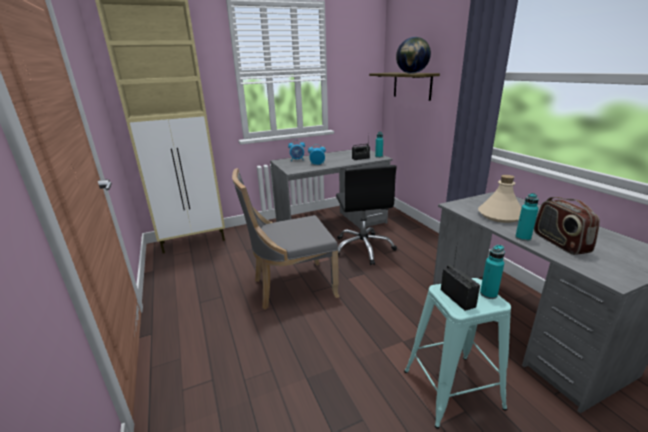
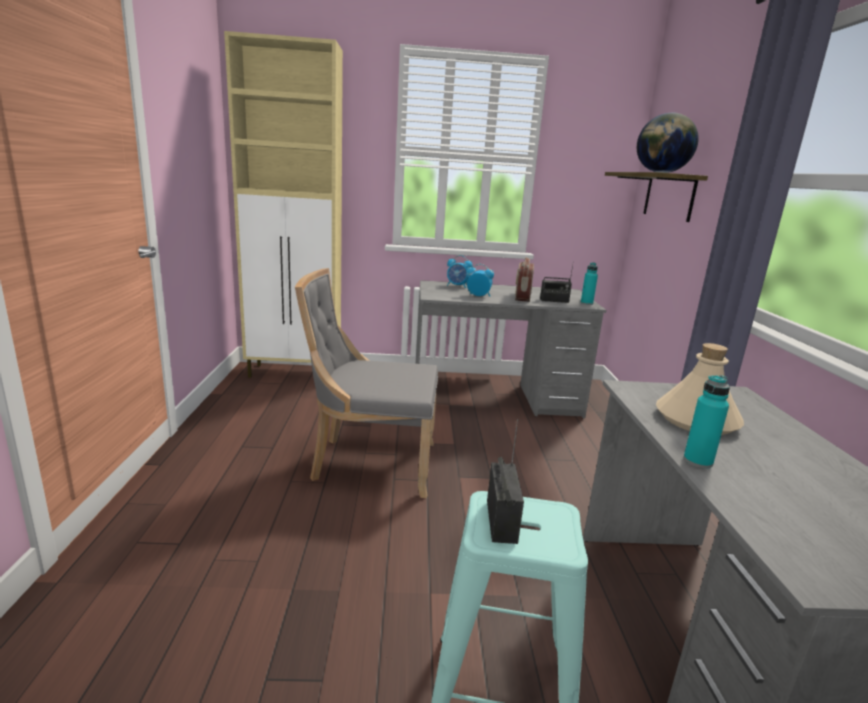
camera: 20 degrees right, 5 degrees down
(363, 248) = (517, 443): black office chair -> none
(488, 294) = (563, 533): turquoise bottle -> none
(559, 243) = (766, 488): radio -> radio (522, 297)

